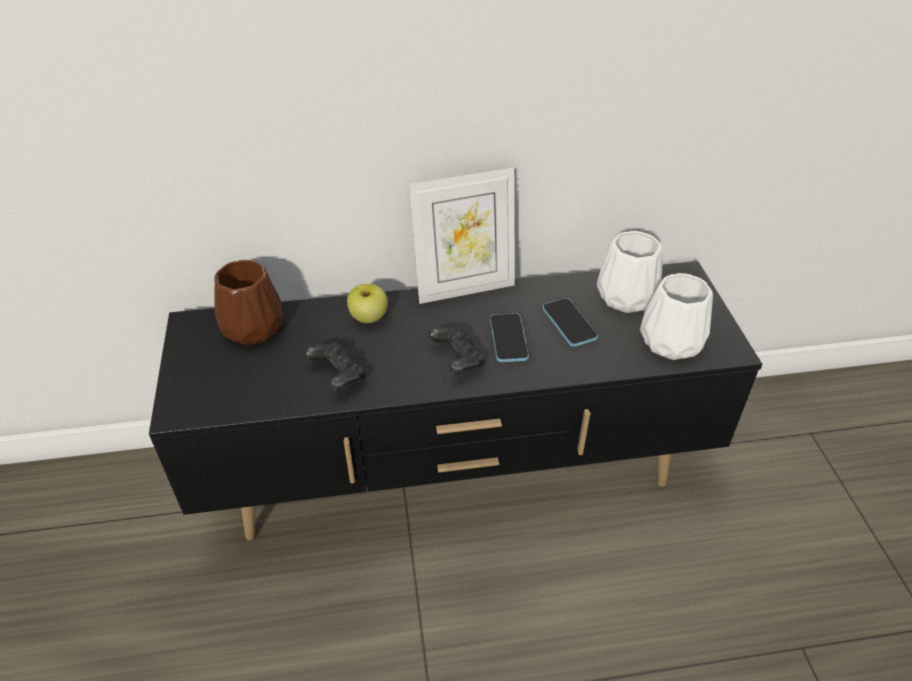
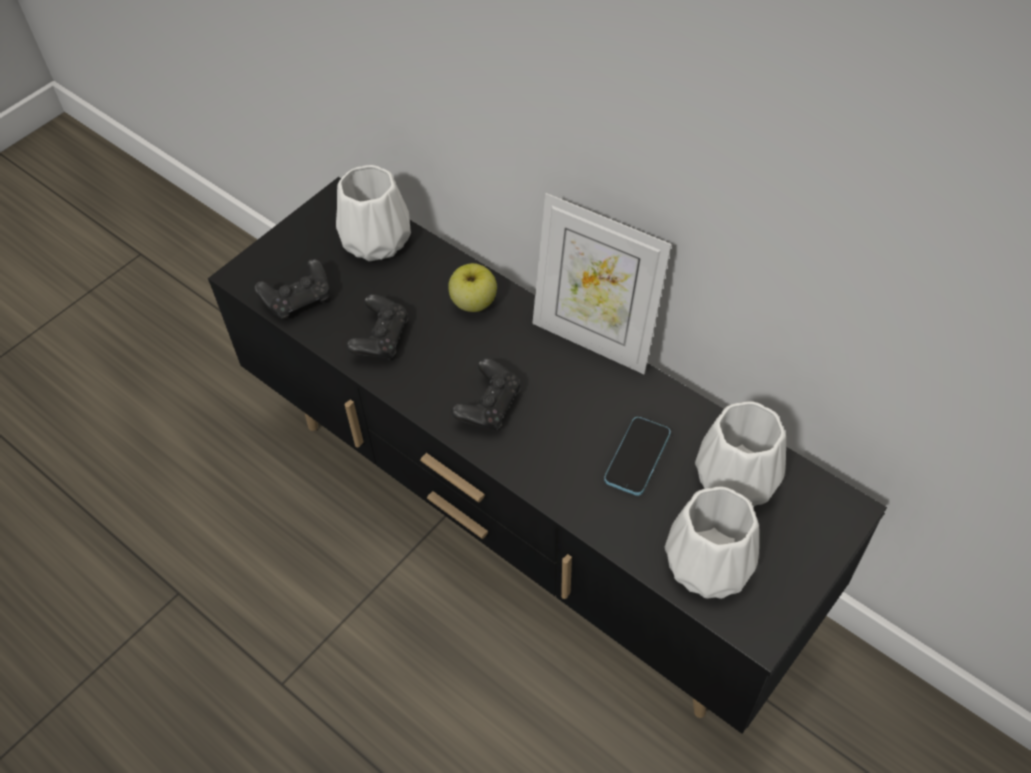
camera: 50 degrees right, 10 degrees up
(245, 396) = (298, 300): none -> black game controller
(253, 327) = (377, 239): brown vase -> white vase
(508, 339) = (560, 424): phone -> none

